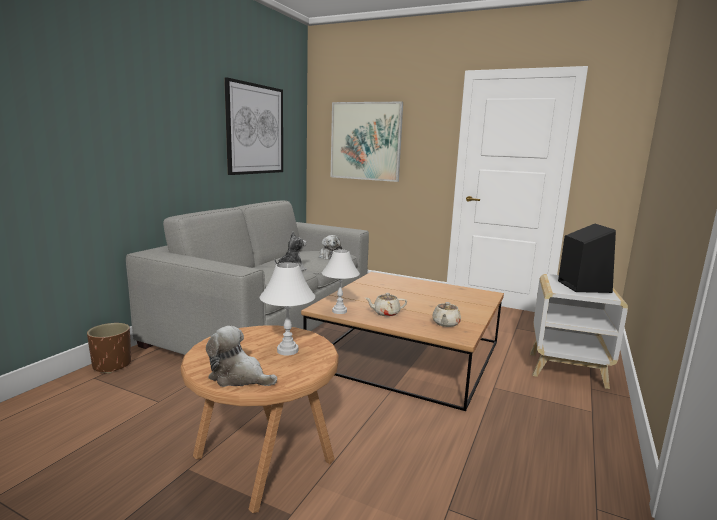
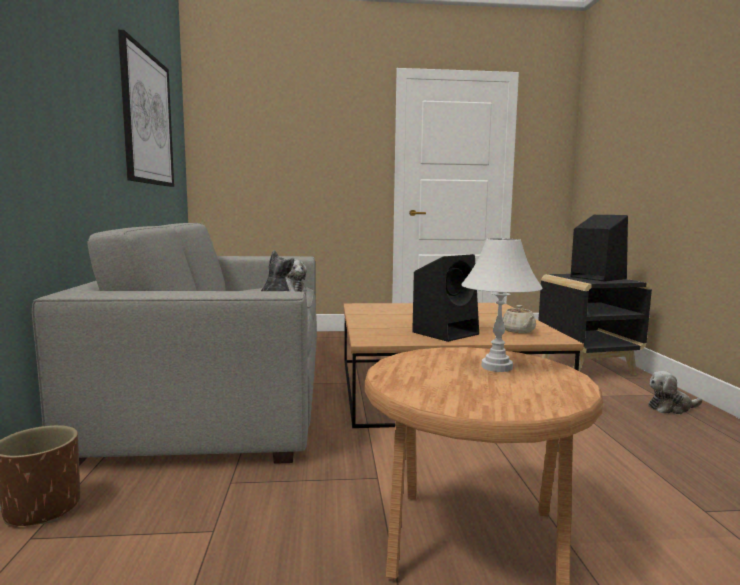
camera: 30 degrees left, 5 degrees down
(239, 377) = (523, 402): plush toy -> plush toy (671, 408)
(339, 311) = (396, 339): white table lamp -> none
(365, 141) = (276, 148): picture -> none
(385, 313) = (446, 333): beige teapot -> black speaker
(568, 369) = (587, 368): white side table -> black side table

